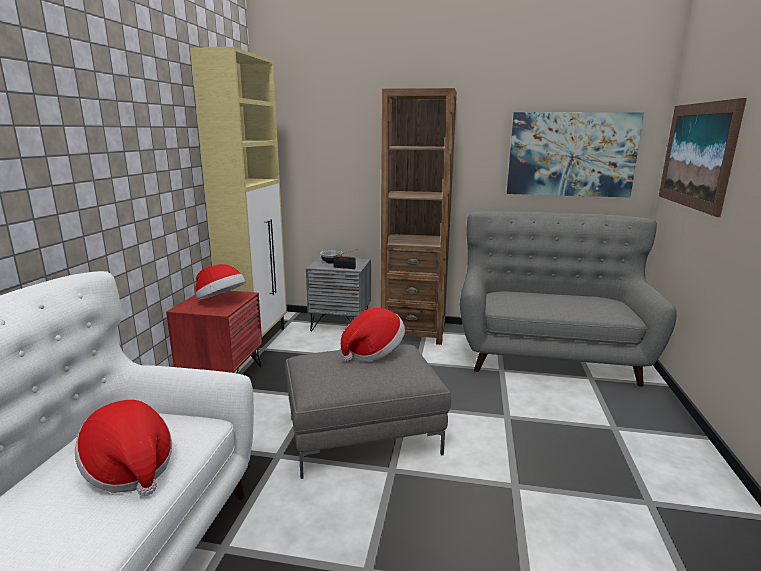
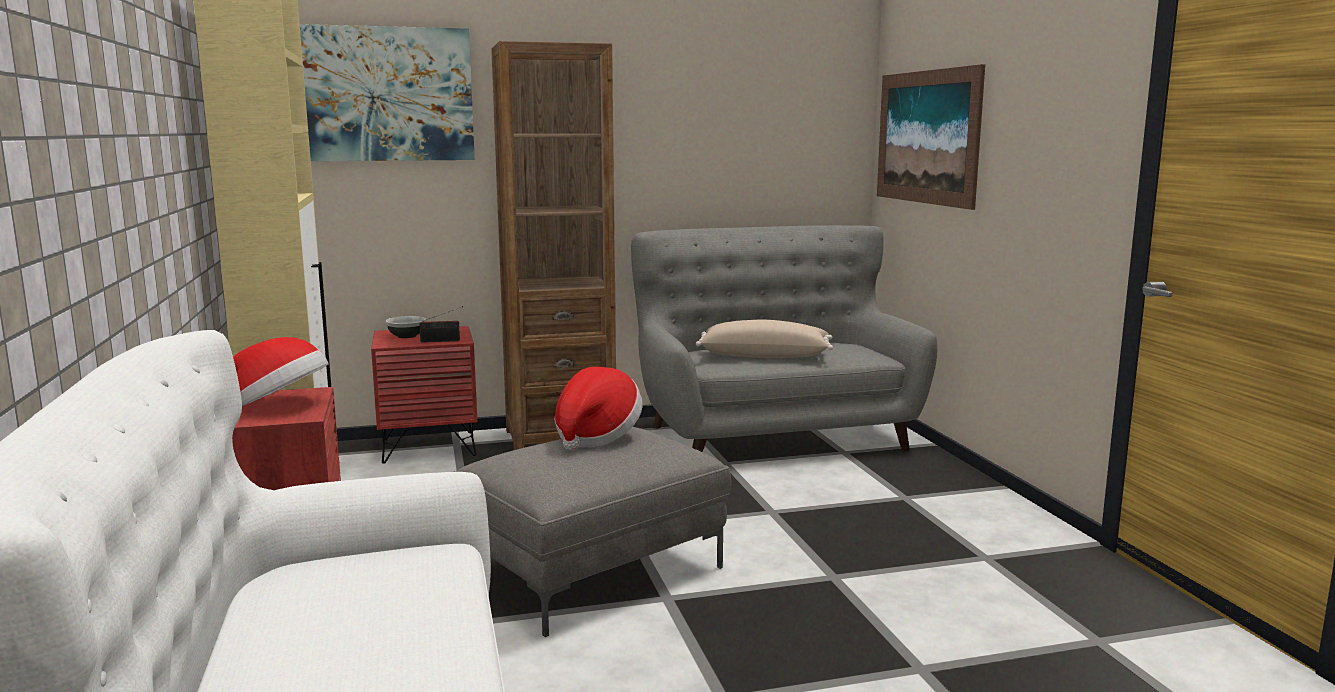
camera: 25 degrees left, 5 degrees down
(130, 469) = (392, 610): hat -> none
(340, 324) = (429, 447): grey nightstand -> red nightstand
(542, 303) = (764, 356): none -> beige pillow
(571, 154) = (761, 143): picture -> picture (372, 94)

